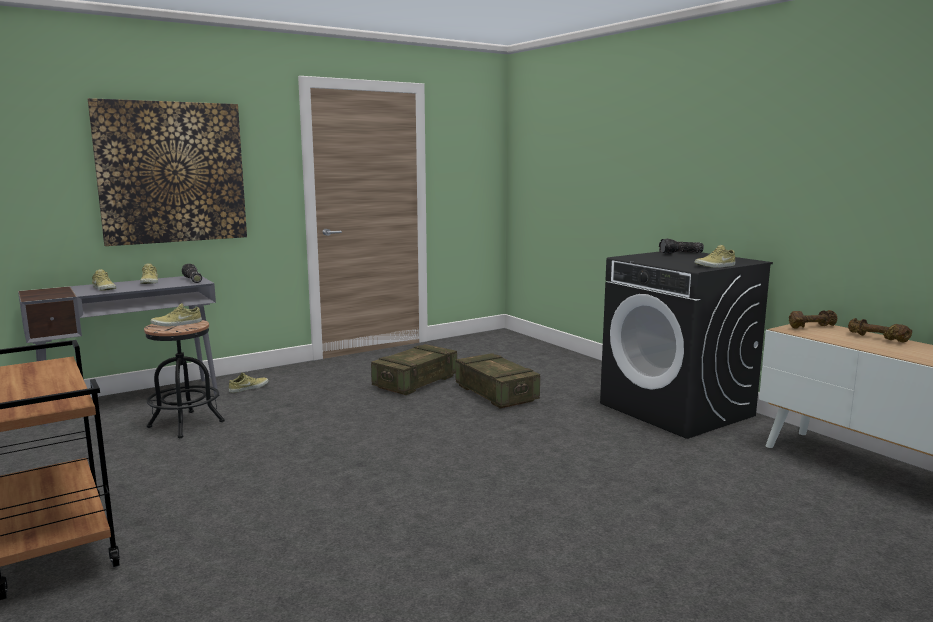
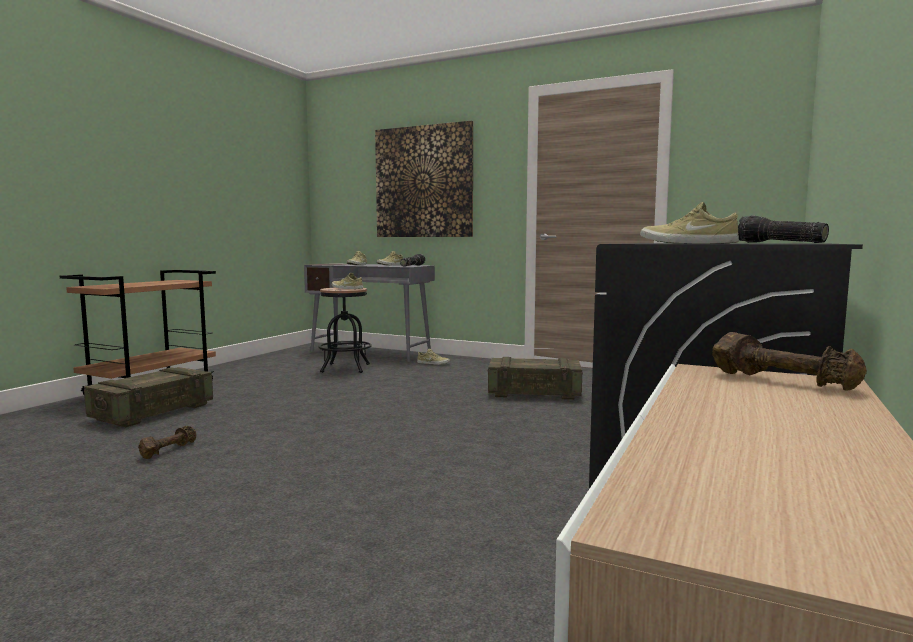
camera: 60 degrees right, 5 degrees down
(496, 394) = (561, 421): crate -> crate (153, 412)
(876, 338) = (824, 425): brown dumbbell -> brown dumbbell (168, 450)

